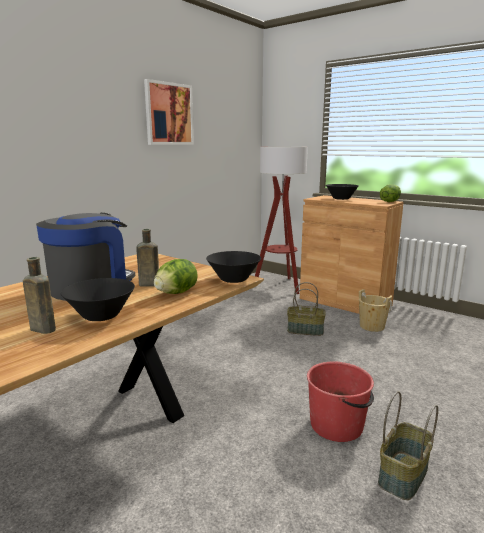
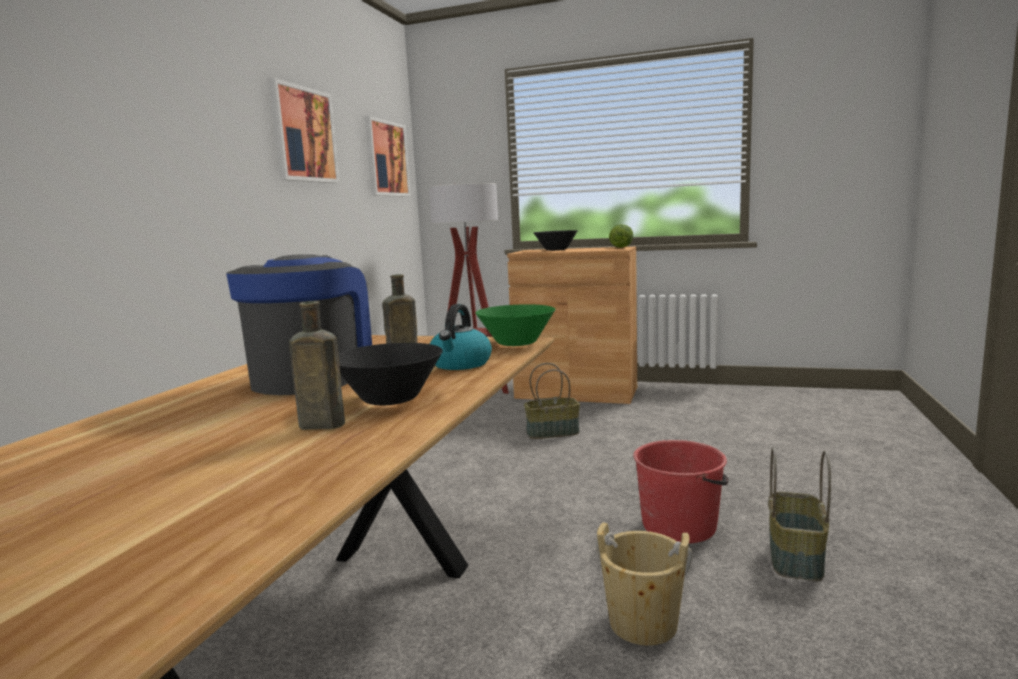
camera: 20 degrees left, 5 degrees down
(176, 293) = (460, 364): lettuce -> kettle
(233, 279) = (516, 343): black bowl -> green bowl
(237, 126) = (386, 159): none -> picture
(372, 326) = (632, 413): beige bucket -> beige bucket (643, 623)

